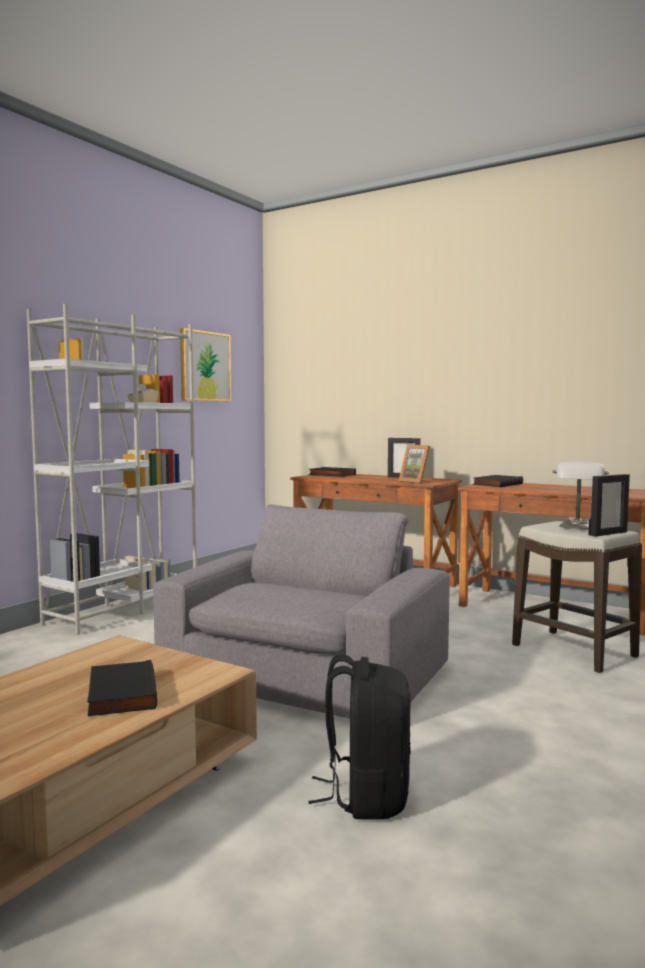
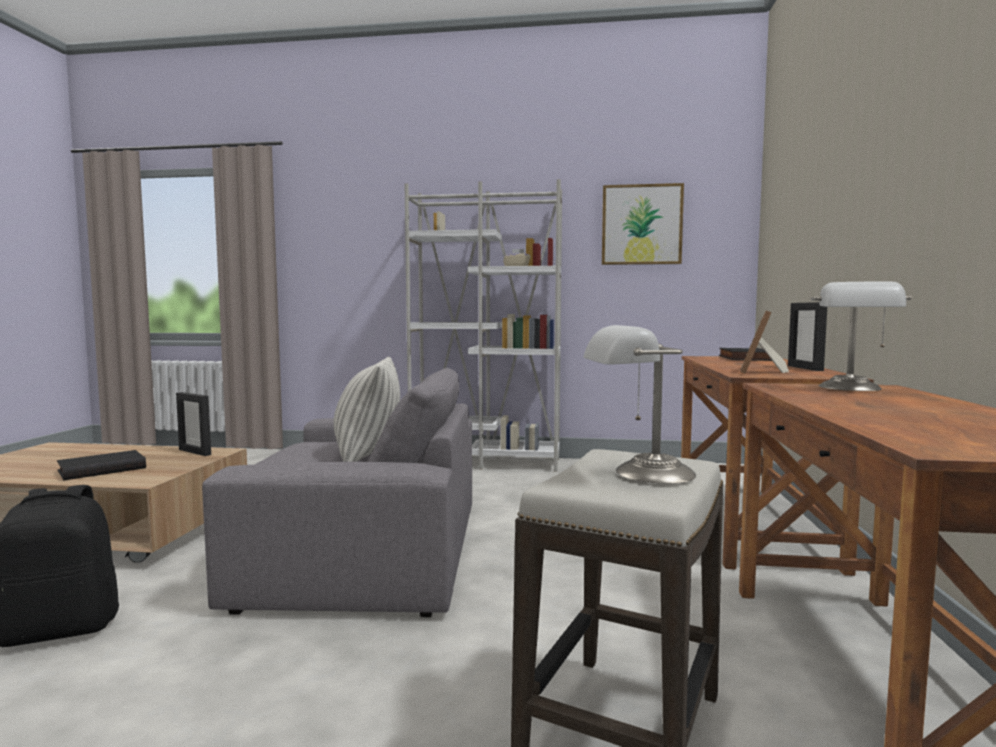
camera: 65 degrees right, 0 degrees up
(311, 586) = (367, 456): none -> pillow
(497, 484) = (854, 389): black book -> white table lamp
(607, 533) = (592, 490): picture frame -> picture frame (196, 452)

